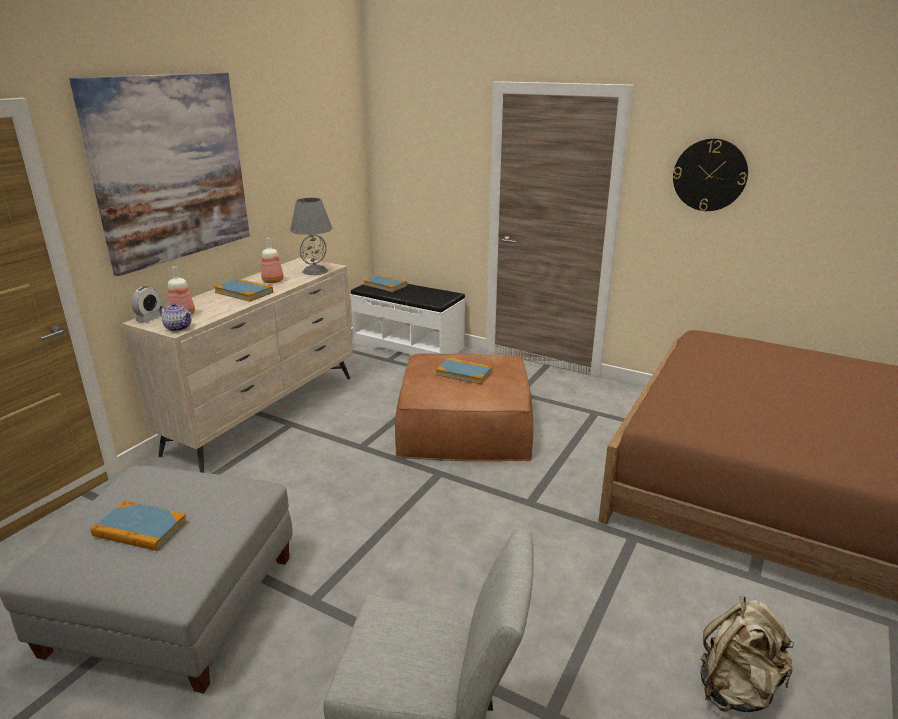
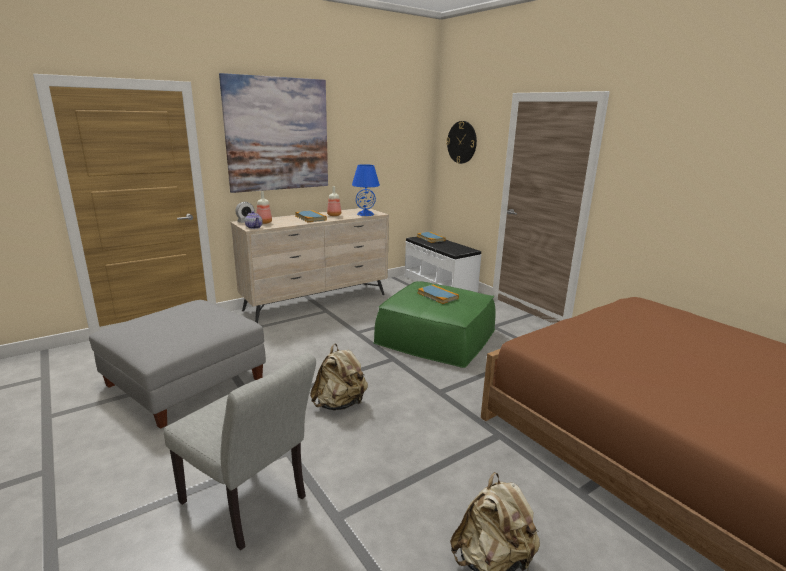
camera: 25 degrees right, 5 degrees down
(140, 529) = (166, 325): book -> none
(315, 271) = (365, 214): grey table lamp -> blue table lamp
(427, 560) = (340, 404): none -> beige backpack
(465, 424) = (436, 336): brown ottoman -> green ottoman
(709, 175) = (665, 165): wall clock -> wall clock (462, 142)

